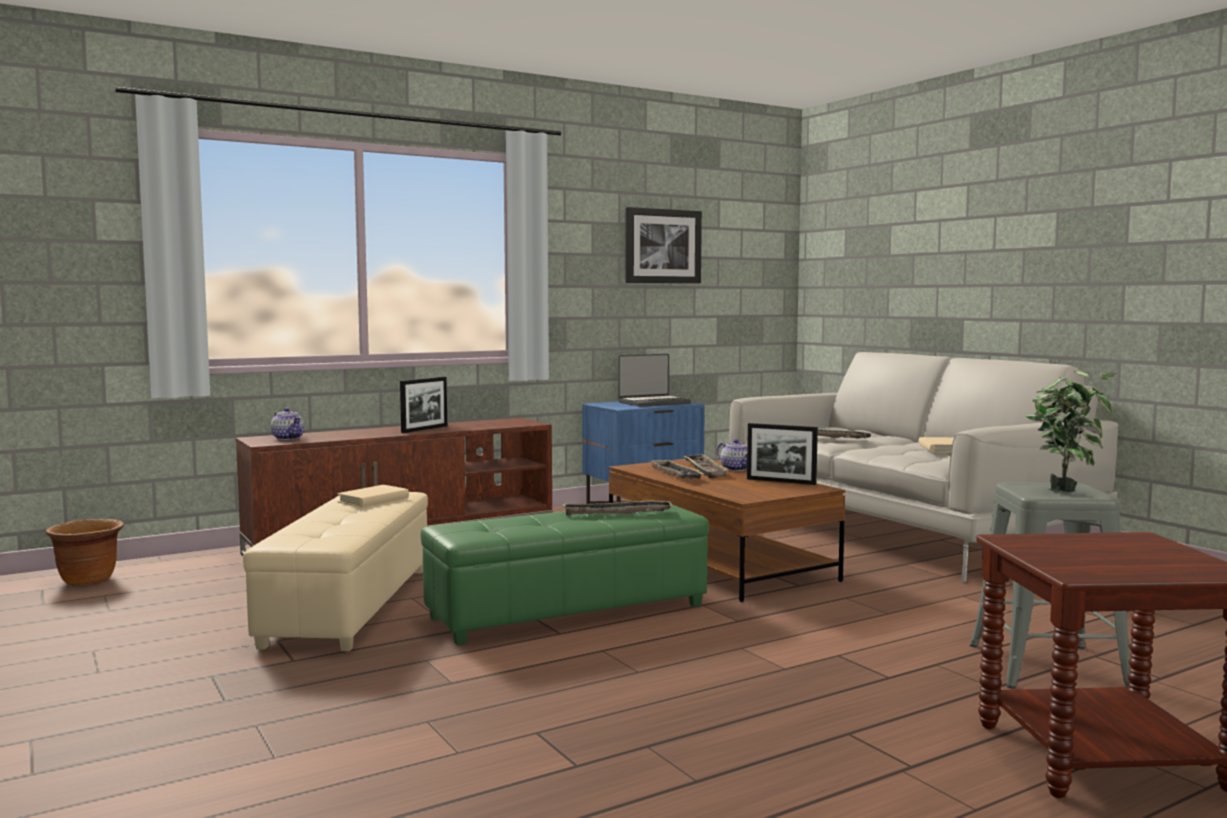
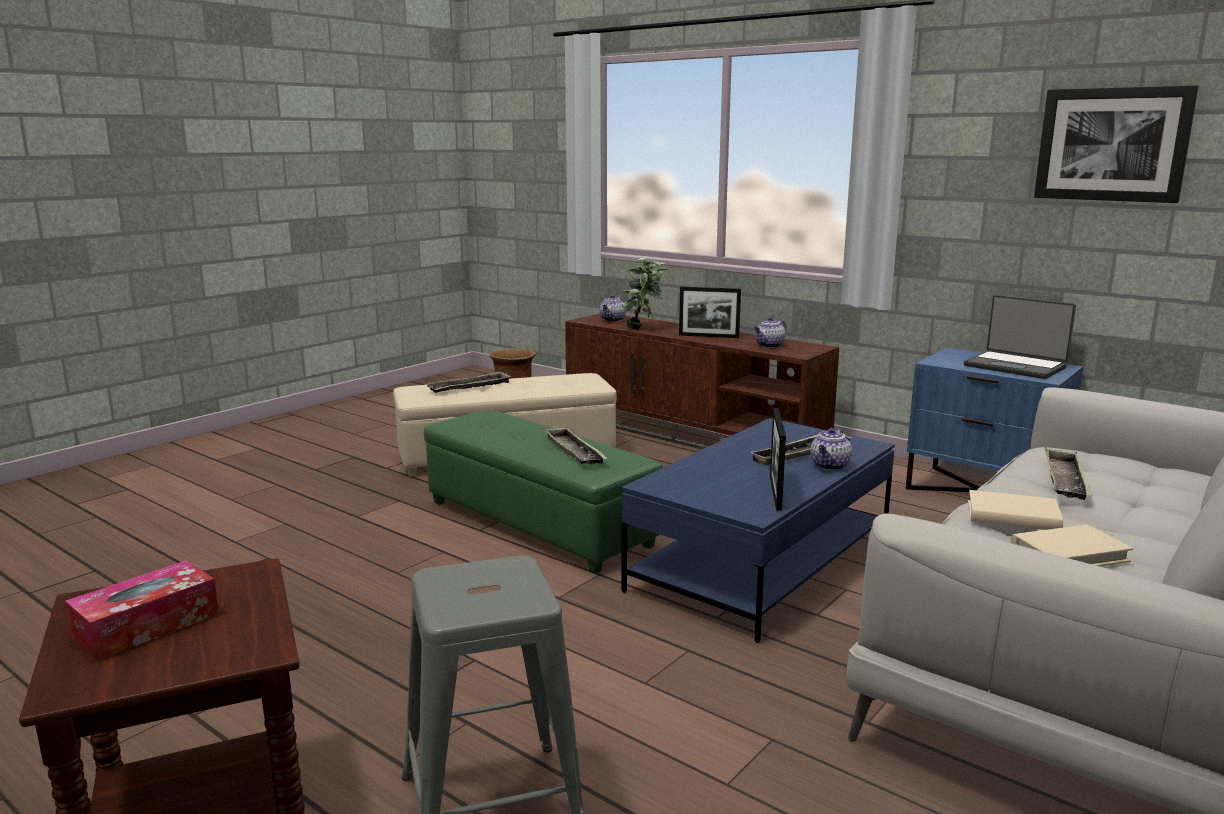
camera: 70 degrees right, 10 degrees up
(373, 500) = (560, 383): beige book -> beige book (1012, 516)
(491, 424) = (769, 346): none -> teapot
(675, 474) = (756, 445): tray -> tray (469, 387)
(719, 563) = (762, 564): brown coffee table -> blue coffee table
(1065, 490) = (484, 594): potted plant -> potted plant (643, 329)
(1116, 559) = (147, 625): none -> tissue box

